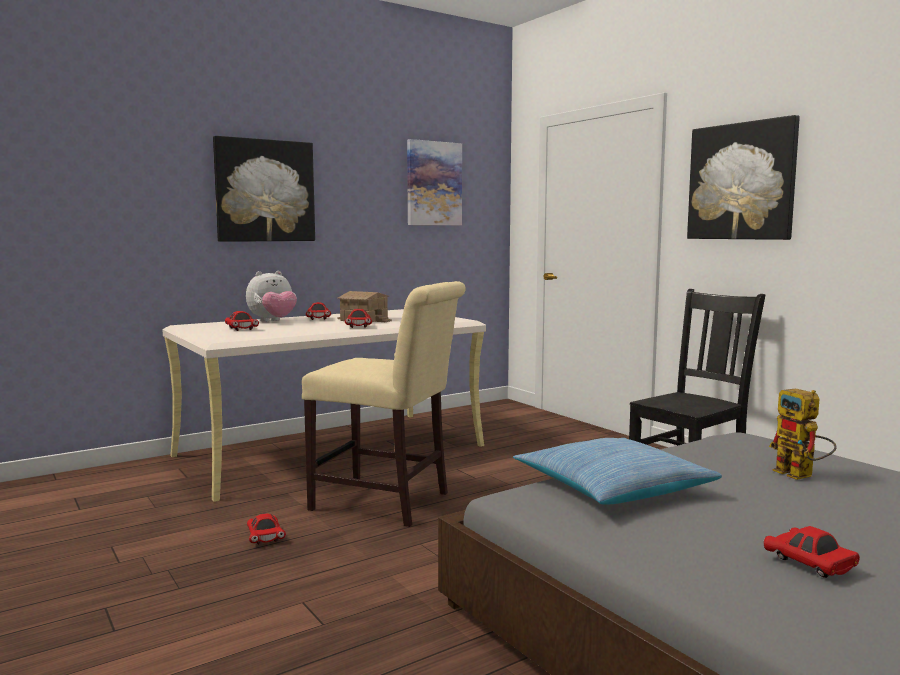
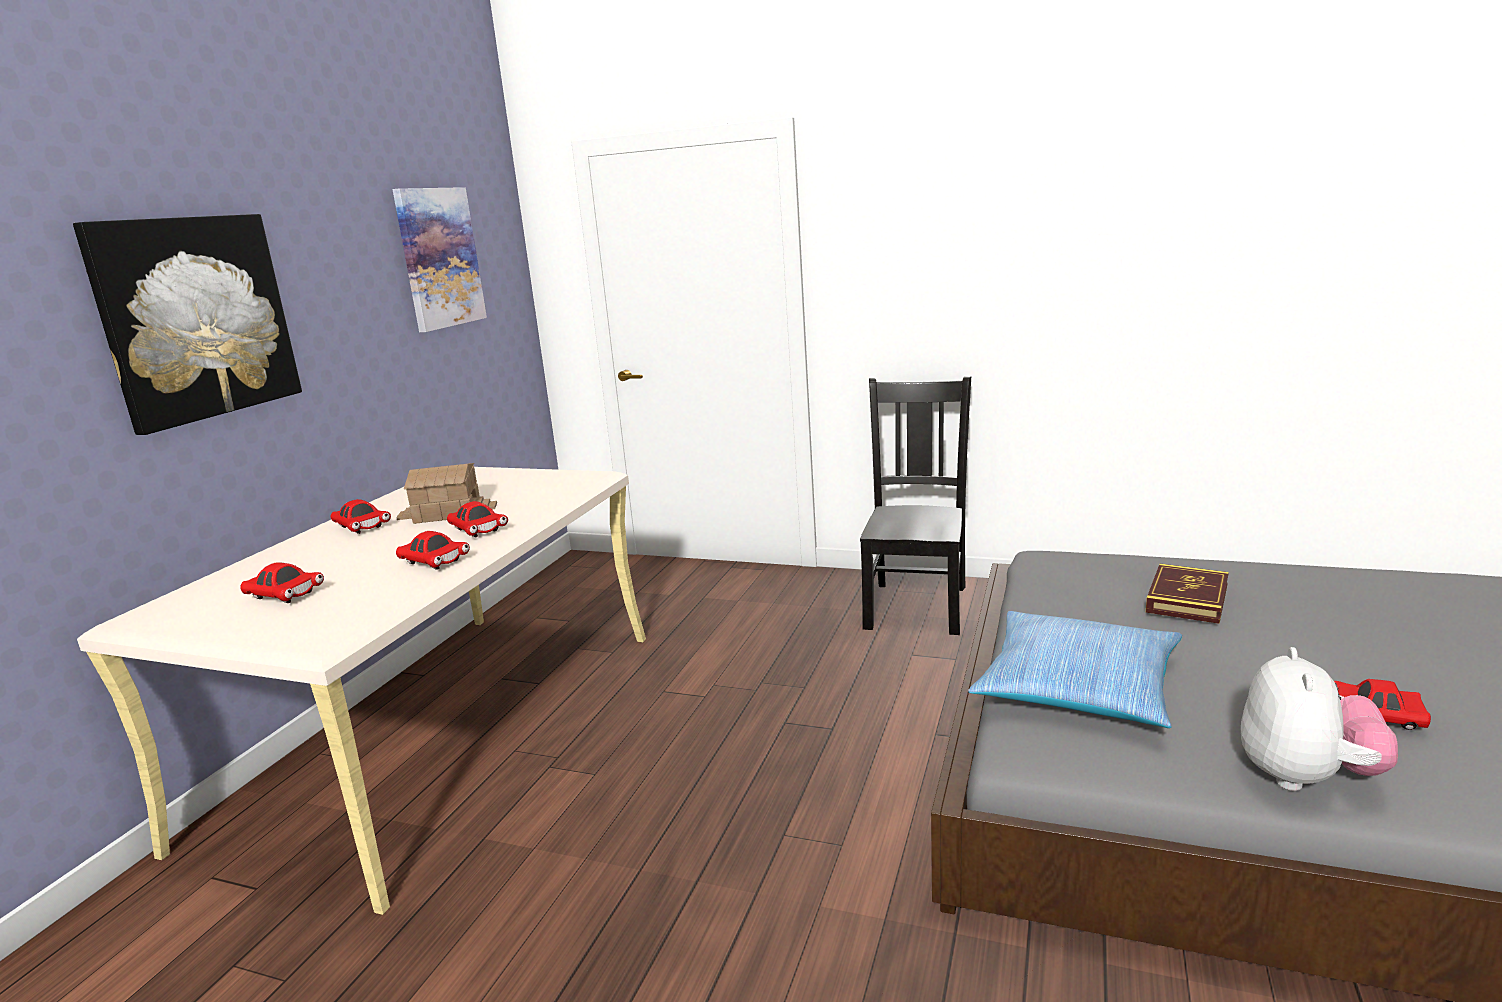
camera: 35 degrees left, 10 degrees up
(265, 537) = (567, 938): red toy car -> red toy car (434, 562)
(273, 321) = (295, 557): plush toy -> plush toy (1306, 778)
(387, 502) = (652, 787): beige chair -> none
(741, 181) = (918, 239): picture -> none
(801, 475) = (1187, 599): toy robot -> book

